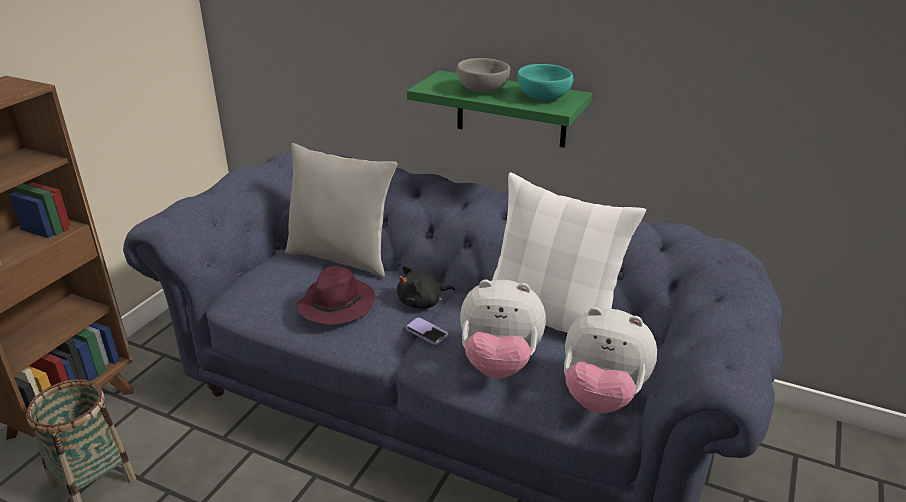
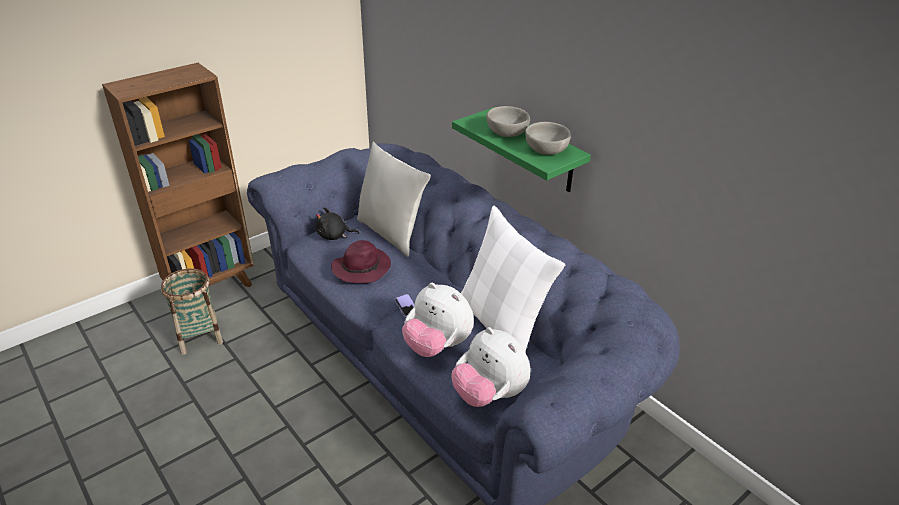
camera: 25 degrees right, 5 degrees up
(422, 302) = (421, 284): black plush toy -> black plush toy (334, 236)
(543, 97) = (546, 150): turquoise bowl -> grey bowl

